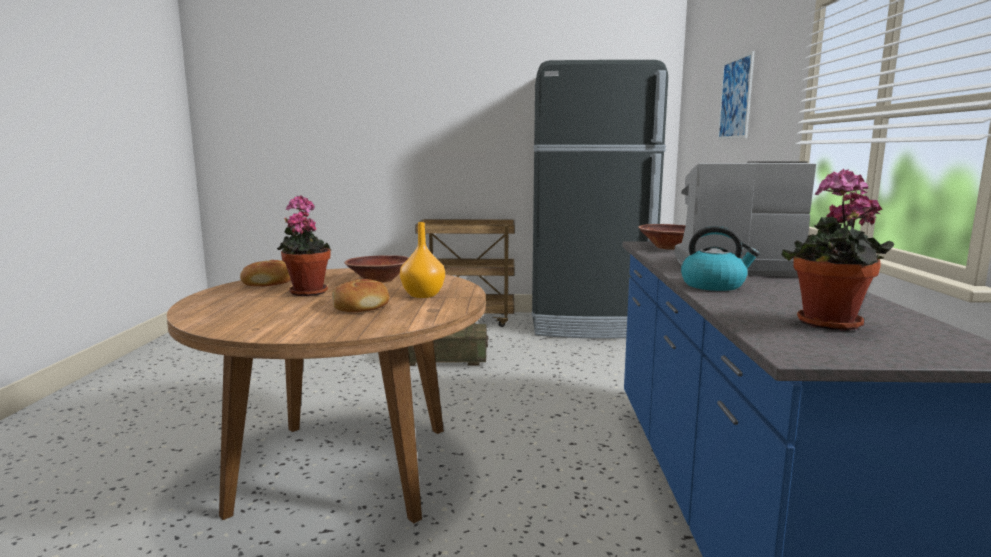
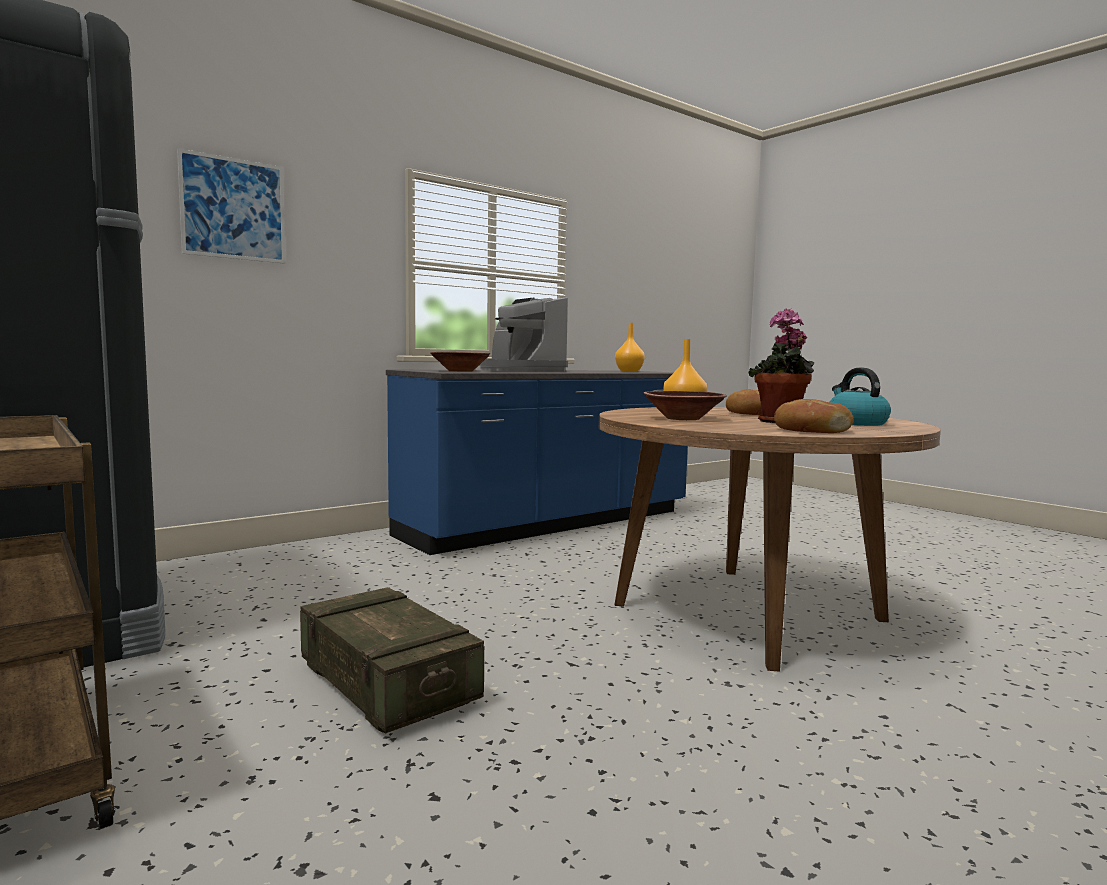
camera: 130 degrees left, 5 degrees down
(714, 285) = (589, 372): kettle -> kettle (856, 423)
(828, 324) = (629, 371): potted plant -> orange vase

